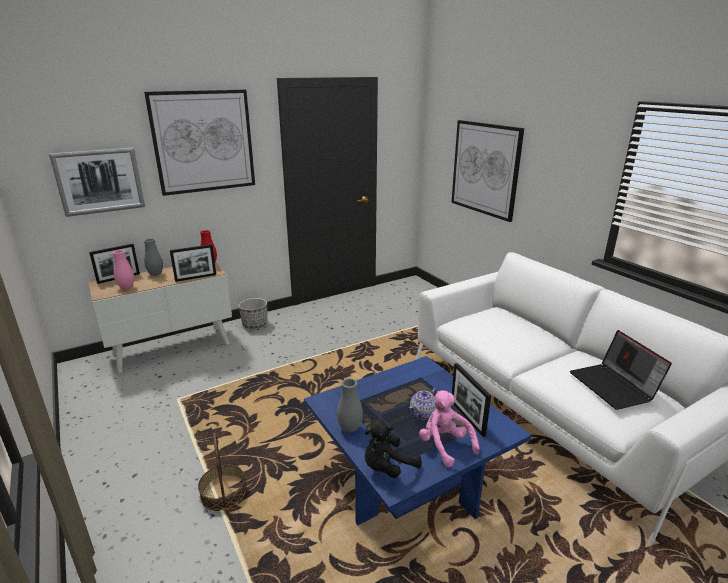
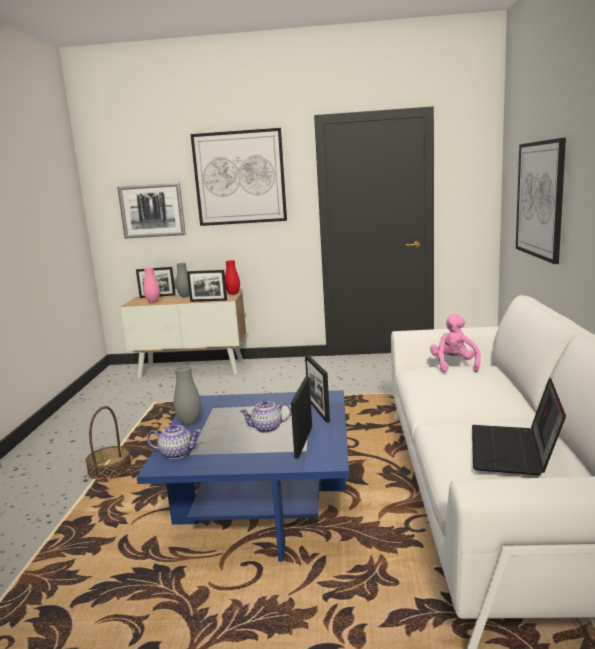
camera: 35 degrees right, 10 degrees down
(255, 324) = (274, 364): planter -> none
(387, 467) = (176, 453): black plush toy -> teapot
(436, 382) = (318, 410): none -> picture frame
(445, 445) = (248, 454): pink plush toy -> pink plush toy (454, 365)

